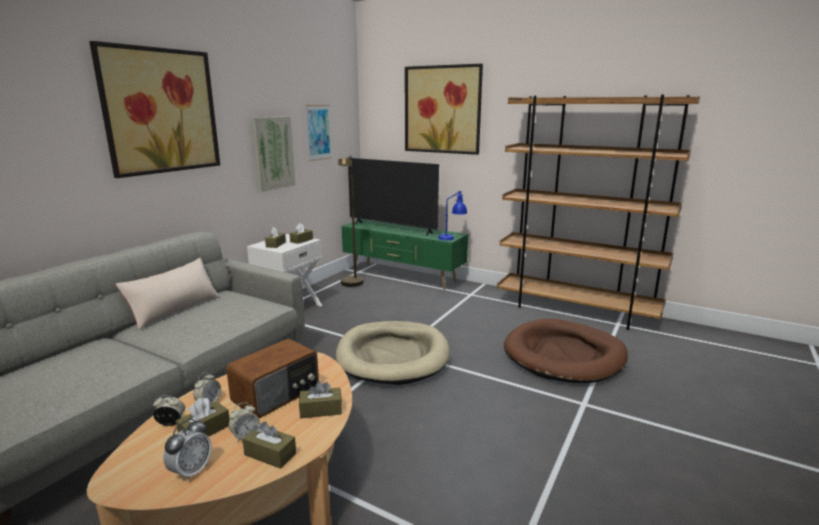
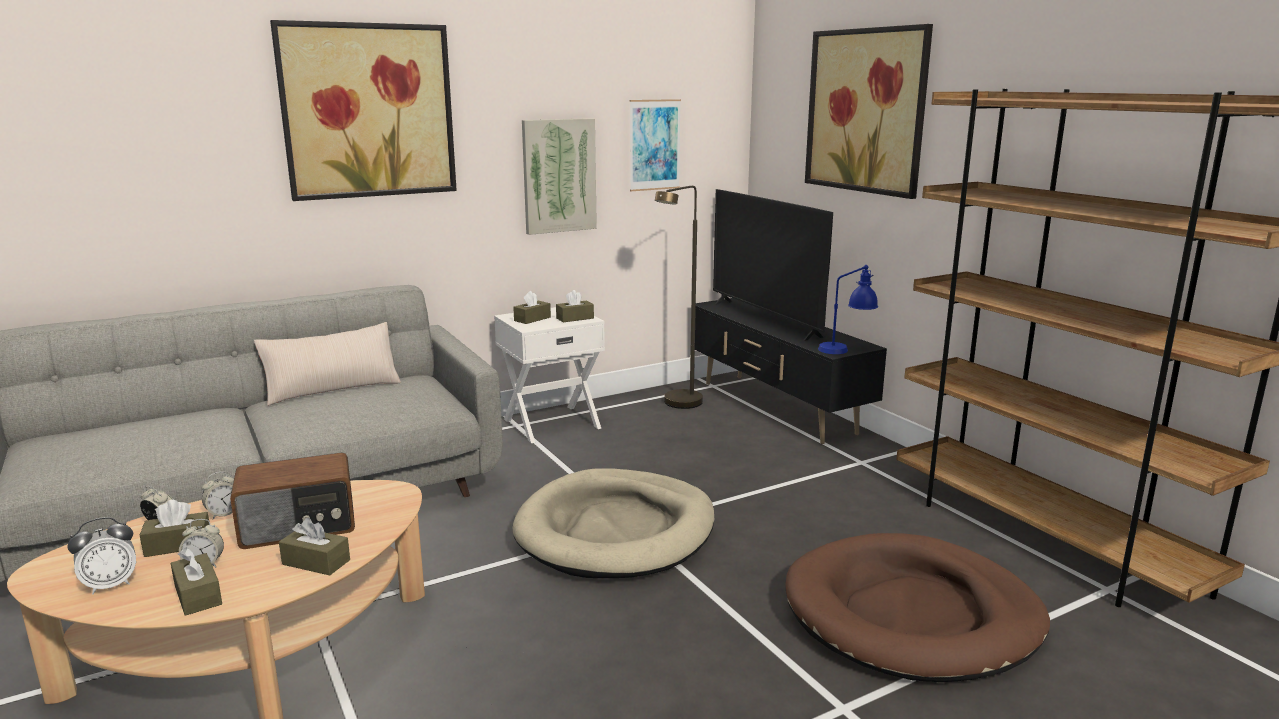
camera: 30 degrees right, 0 degrees up
(403, 277) = (776, 408): green tv stand -> black tv stand

